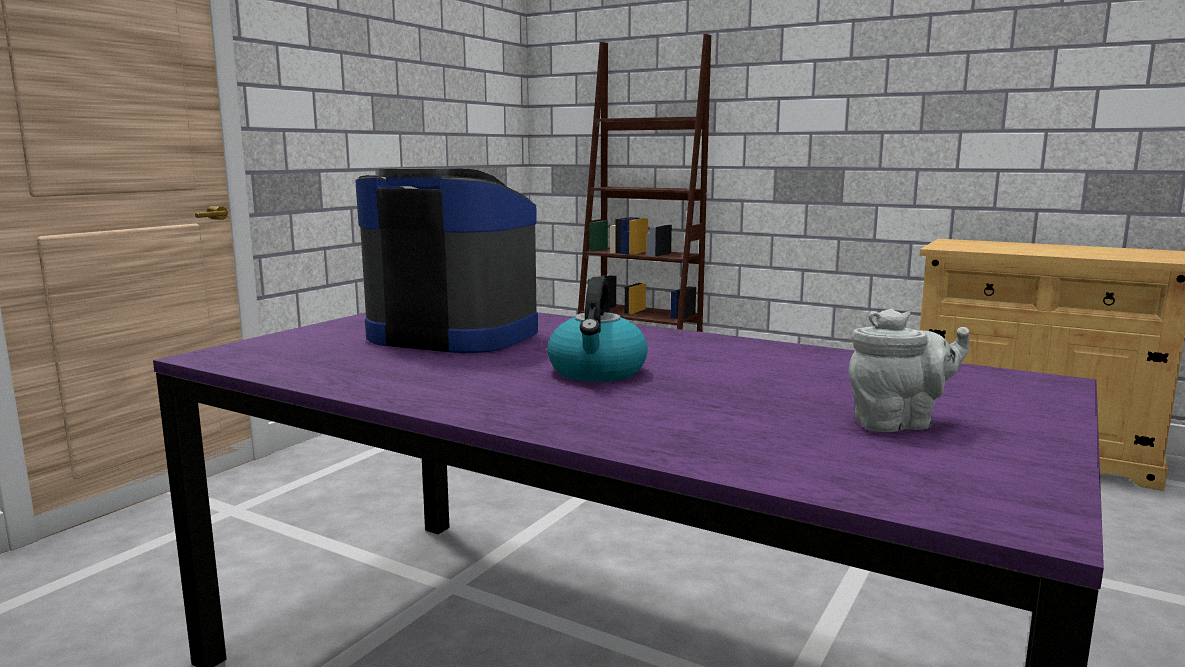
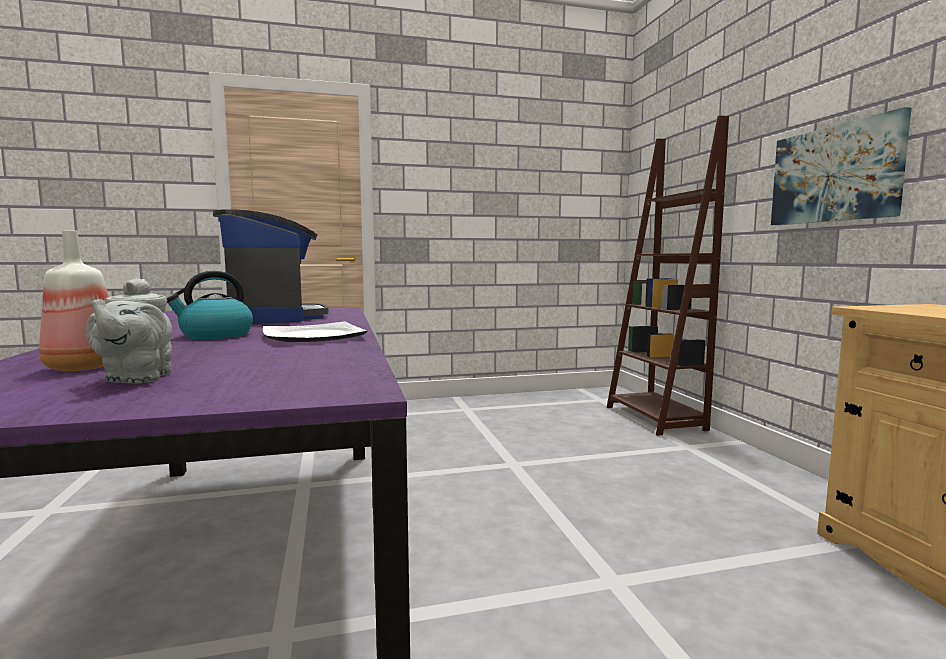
camera: 45 degrees right, 5 degrees down
(698, 349) = (313, 336): none -> plate
(781, 435) = (81, 367): none -> bottle
(840, 117) = (835, 174): none -> picture
(898, 423) = (136, 378): grey teapot -> grey teapot turned 45 degrees clockwise

